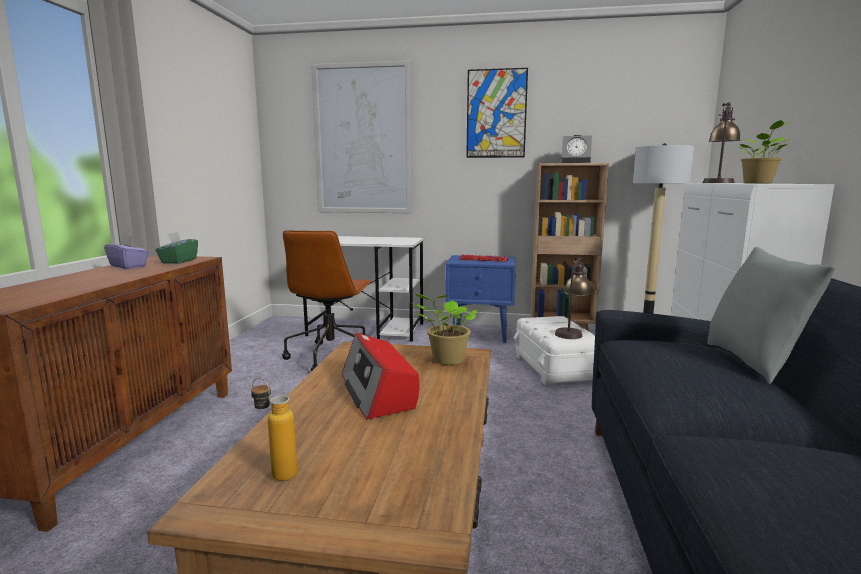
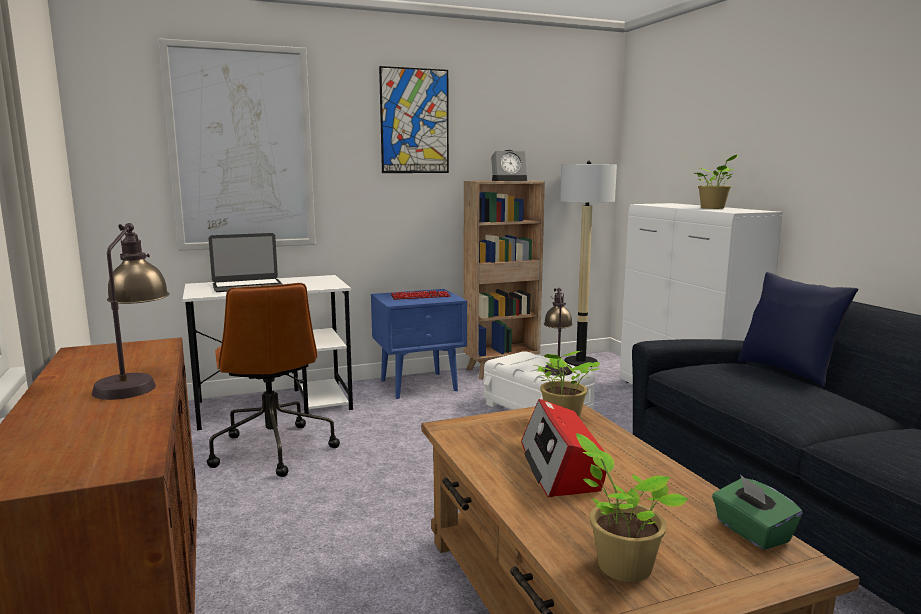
camera: 30 degrees left, 0 degrees up
(129, 266) = (84, 372): purple tissue box -> none
(178, 261) = (141, 353): green tissue box -> green tissue box (752, 532)
(276, 472) = (620, 565): bottle -> potted plant
(351, 239) = (247, 286): none -> laptop
(378, 391) = (560, 466): radio -> radio turned 45 degrees clockwise
(718, 182) = (661, 204): table lamp -> table lamp (136, 382)
(753, 362) = (788, 371): grey pillow -> blue pillow

